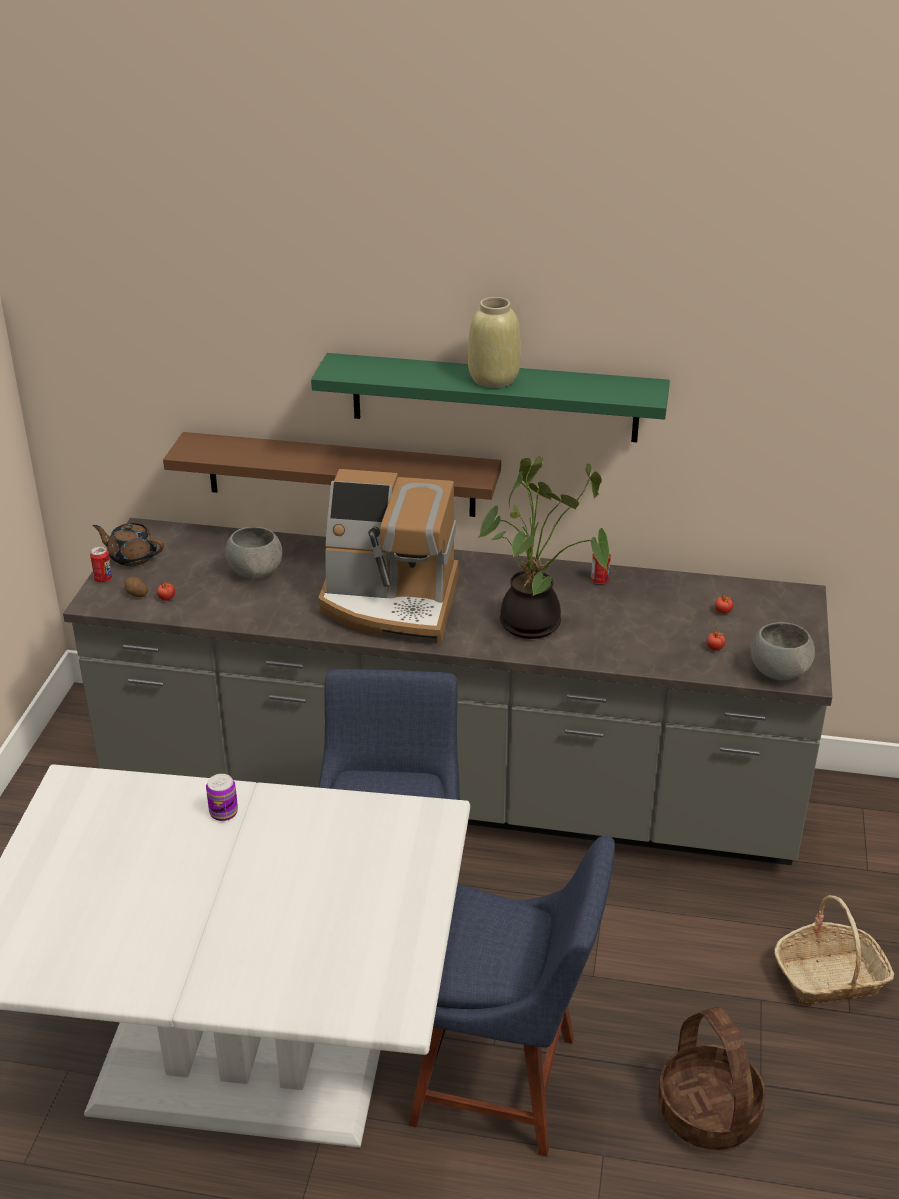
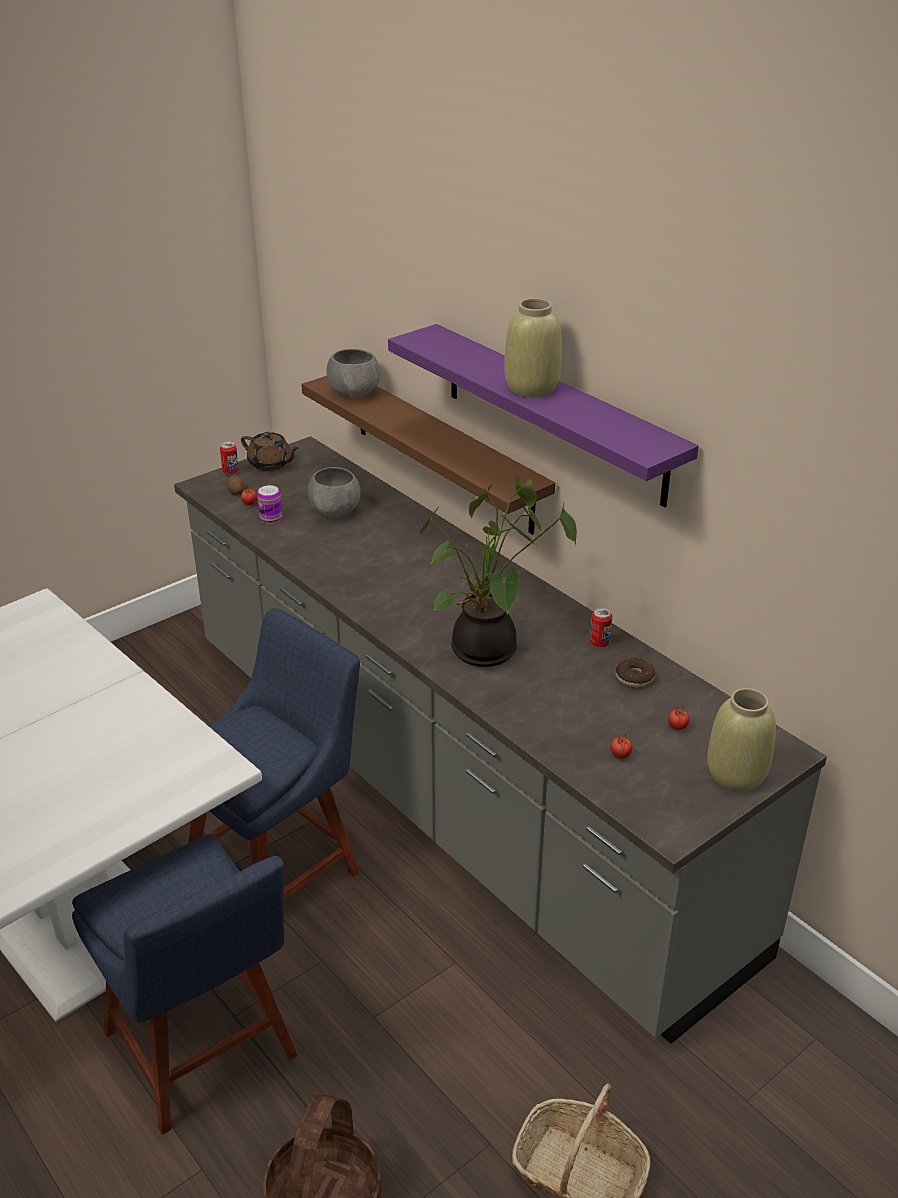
camera: 40 degrees right, 0 degrees up
(132, 557) = (270, 464): brown teapot -> brown teapot turned 150 degrees clockwise
(223, 812) = (92, 679): can -> can (271, 518)
(390, 603) = (397, 580): coffee machine -> none
(494, 397) = (553, 413): green shelf -> purple shelf
(654, 593) = (634, 677): none -> donut
(778, 672) = (651, 810): grey bowl -> grey bowl (354, 393)
(794, 623) = (736, 774): none -> beige vase

